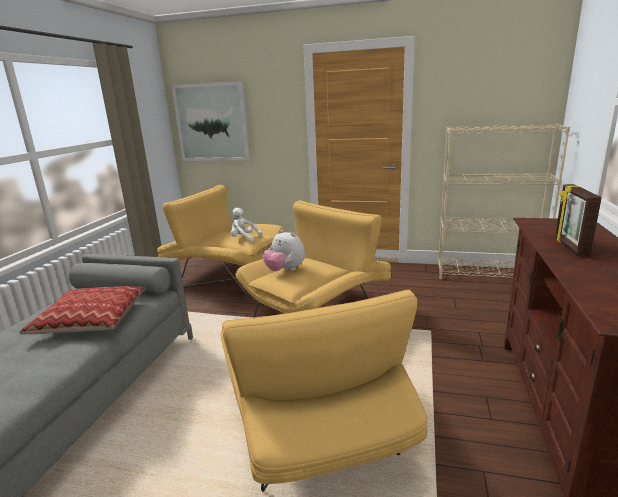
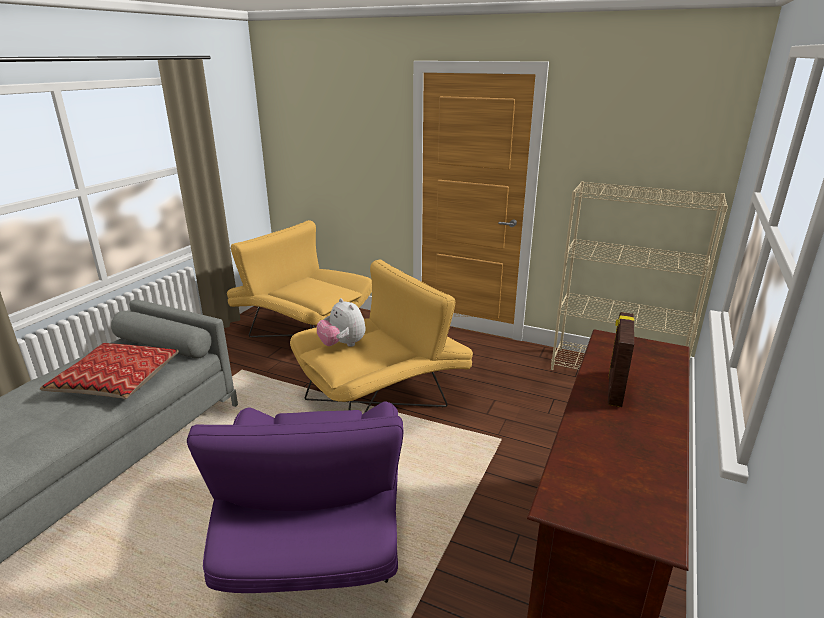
camera: 10 degrees right, 5 degrees up
(211, 122) = (306, 144): picture -> none
(244, 239) = (322, 292): white plush toy -> none
(316, 430) = (316, 537): yellow armchair -> purple armchair

